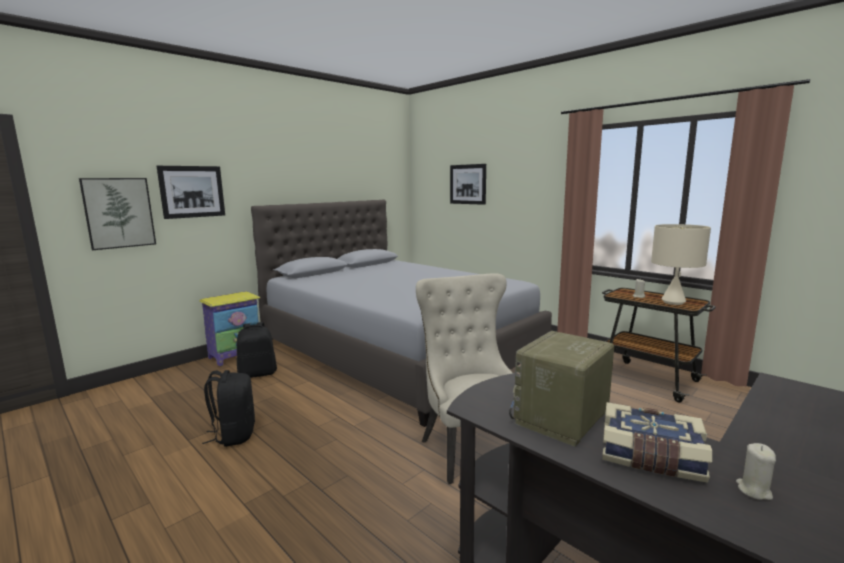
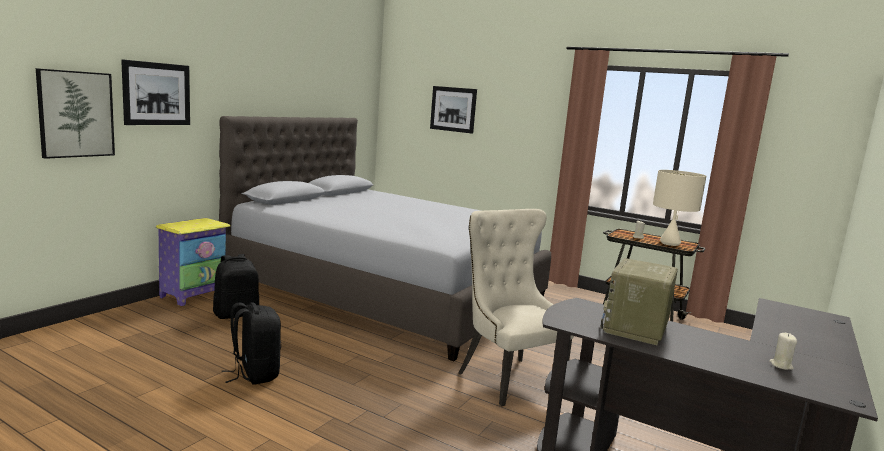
camera: 15 degrees left, 0 degrees up
(650, 457) = (710, 350): book -> none

